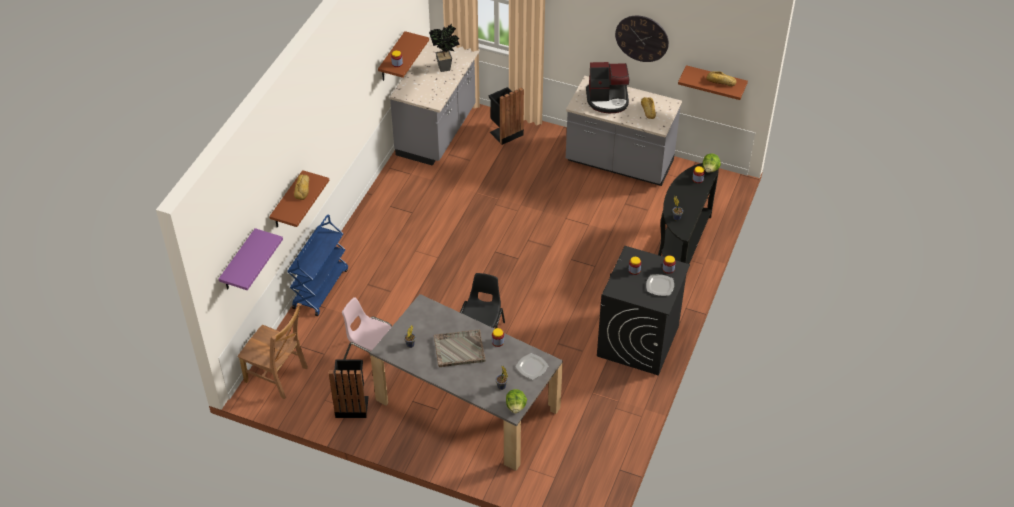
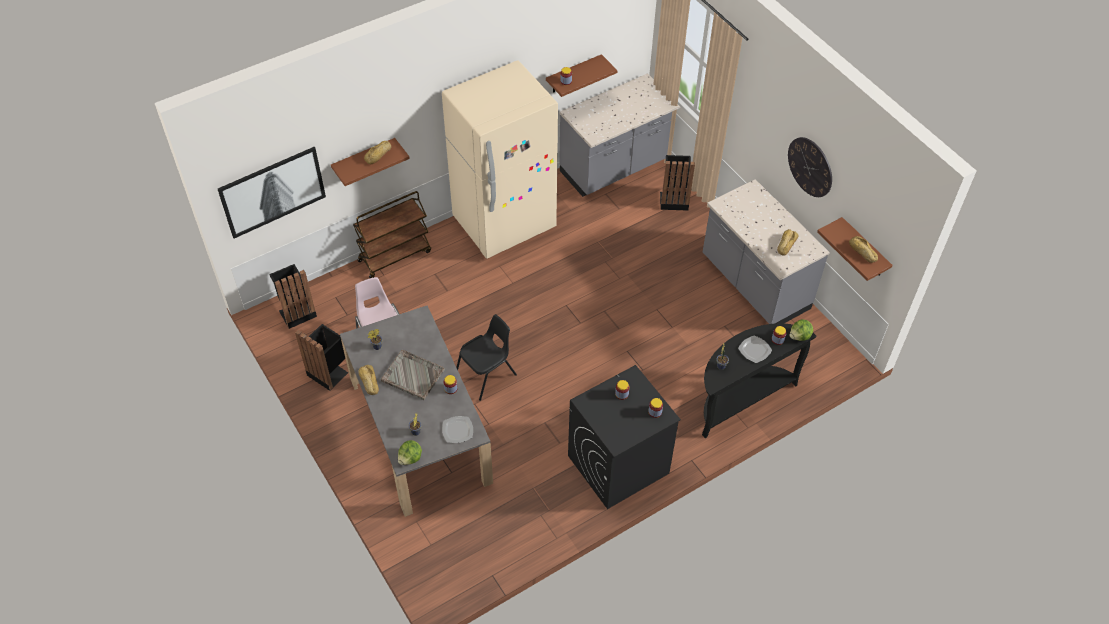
camera: 35 degrees right, 5 degrees up
(238, 261) = (272, 191): purple shelf -> picture
(278, 376) = (296, 312): brown chair -> black trash can
(320, 288) = (395, 255): blue cart -> brown cart
(389, 217) = (504, 224): none -> beige fridge
(429, 373) = (369, 382): none -> bread
(446, 68) = (633, 109): potted plant -> none
(608, 100) = (755, 214): coffee machine -> none
(660, 286) = (632, 423): plate -> plate (755, 350)

